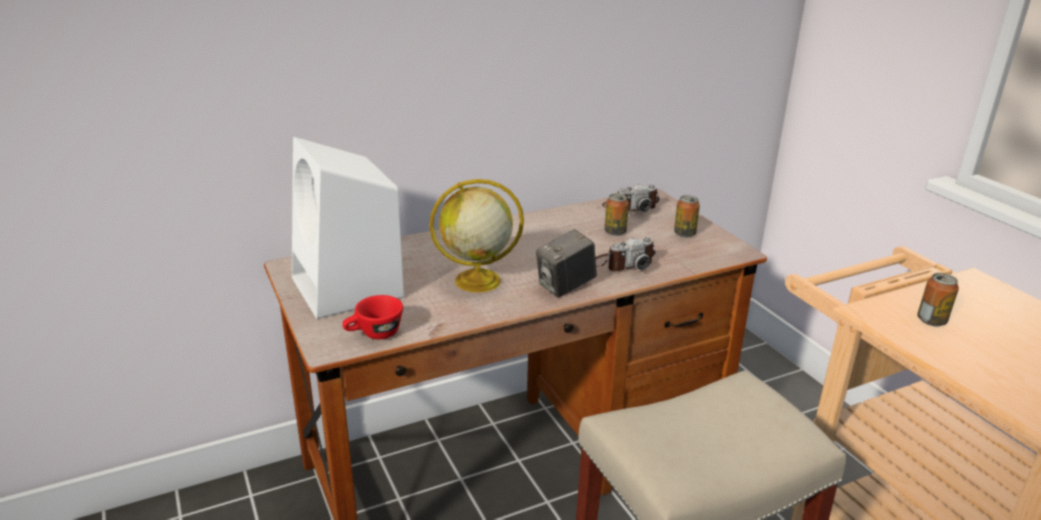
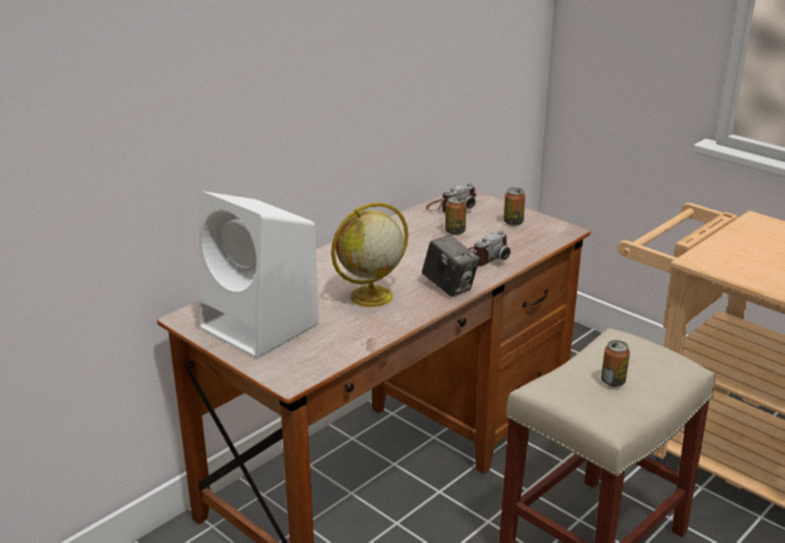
camera: 20 degrees left, 0 degrees up
(374, 334) = (320, 360): red cup -> none
(565, 287) = (449, 287): camera -> camera turned 75 degrees counterclockwise
(931, 321) = (744, 257): can -> can (613, 381)

